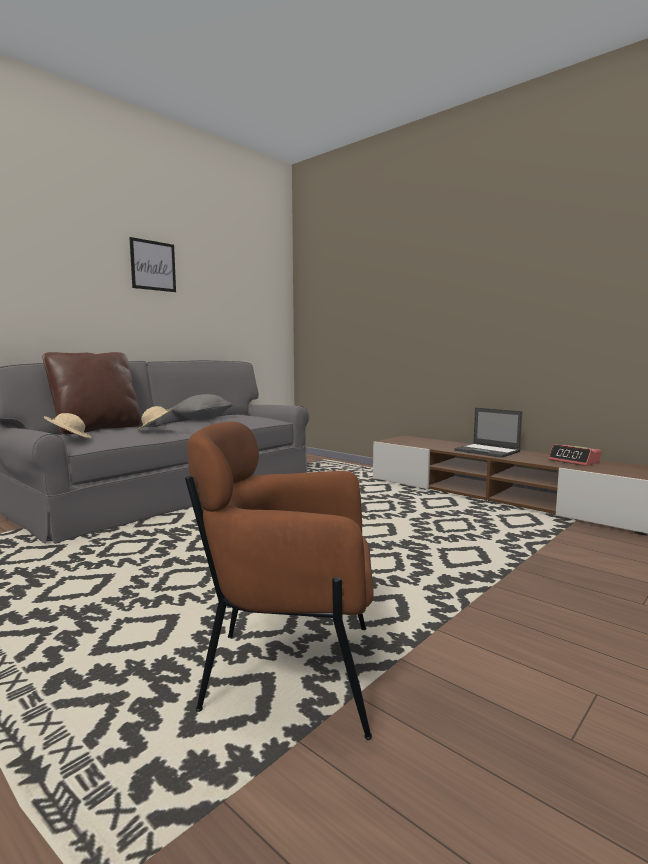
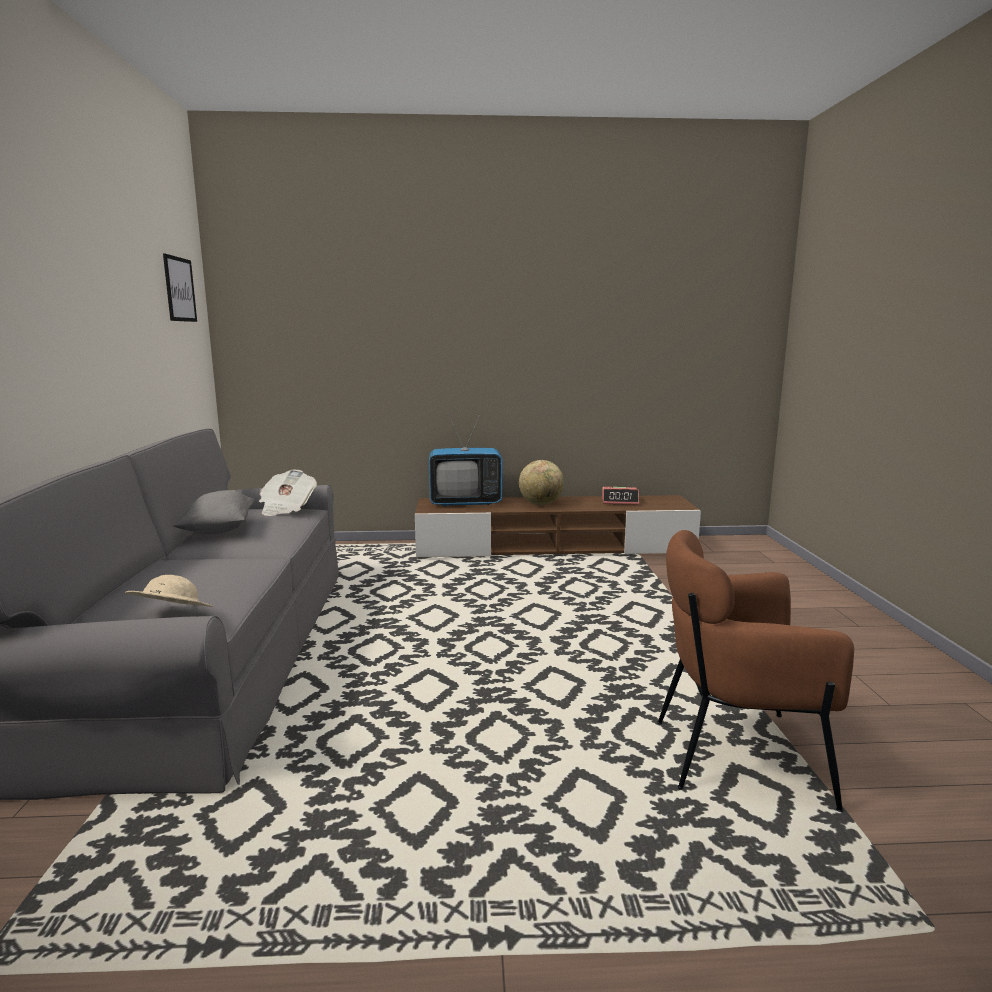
camera: 45 degrees left, 5 degrees up
(97, 429) = (125, 588): brown pillow -> none
(153, 265) = (79, 282): picture -> picture (179, 289)
(156, 429) = (234, 565): beige hat -> none
(261, 416) = (286, 508): none -> newspaper
(290, 673) = (737, 756): brown armchair -> brown armchair turned 45 degrees clockwise
(428, 441) = (465, 502): none -> television
(488, 451) = (541, 504): laptop -> globe

